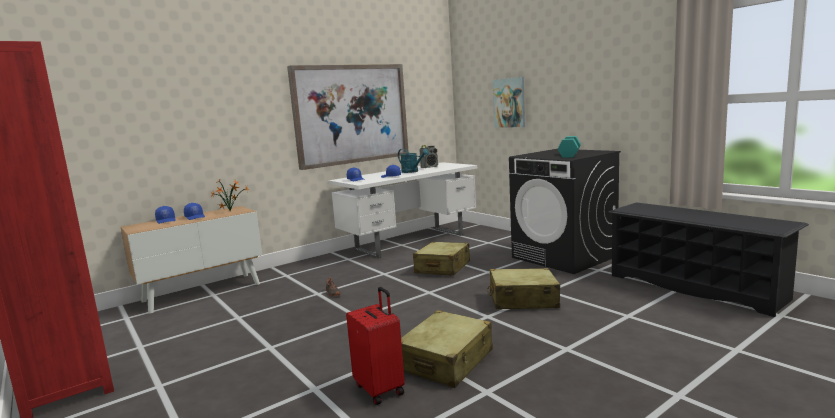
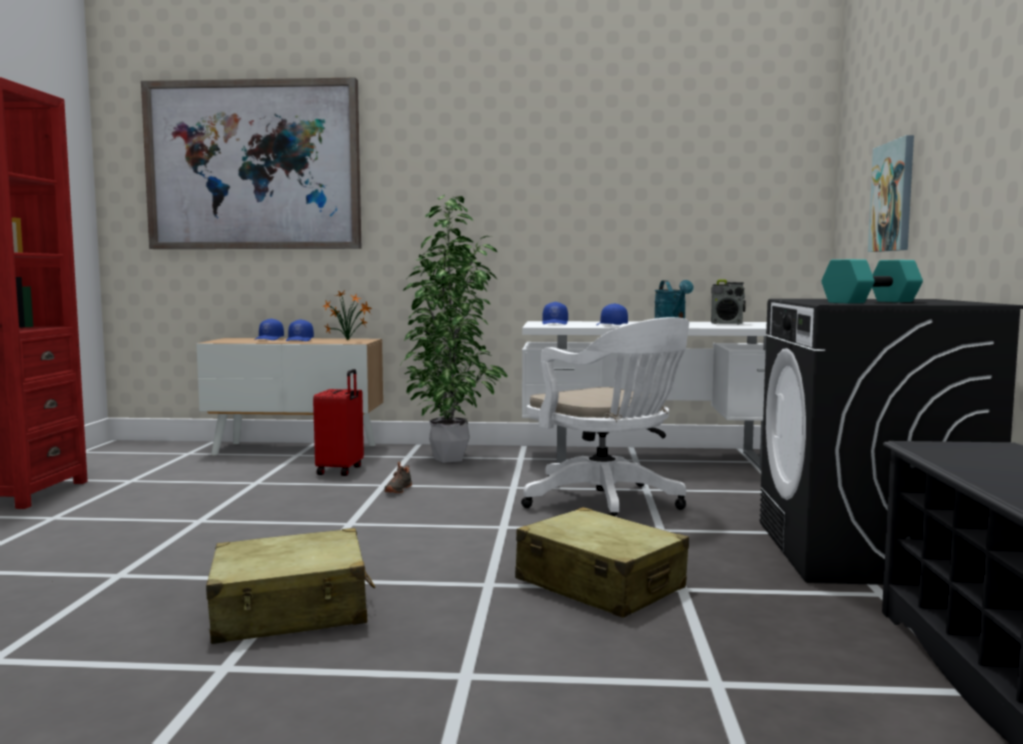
camera: 40 degrees right, 5 degrees down
(315, 269) = (454, 458): none -> potted plant
(351, 114) = (589, 213): picture -> picture (254, 166)
(380, 389) = (156, 605): red suitcase -> red suitcase (341, 470)
(442, 268) = (608, 504): beige suitcase -> white office chair

